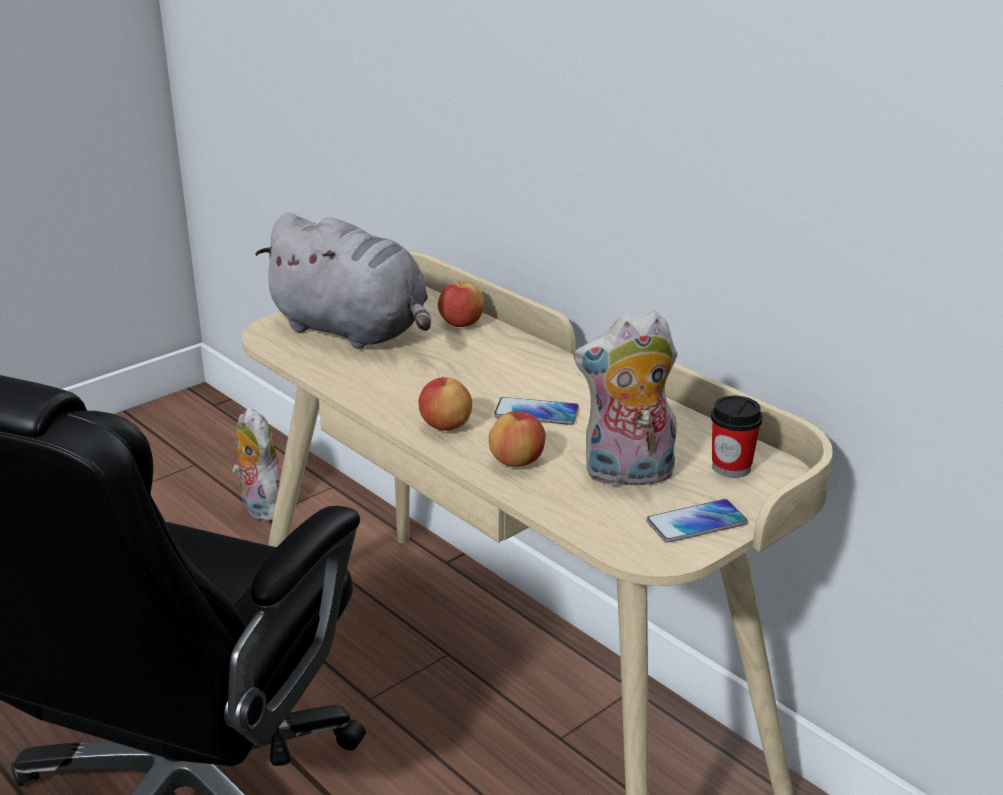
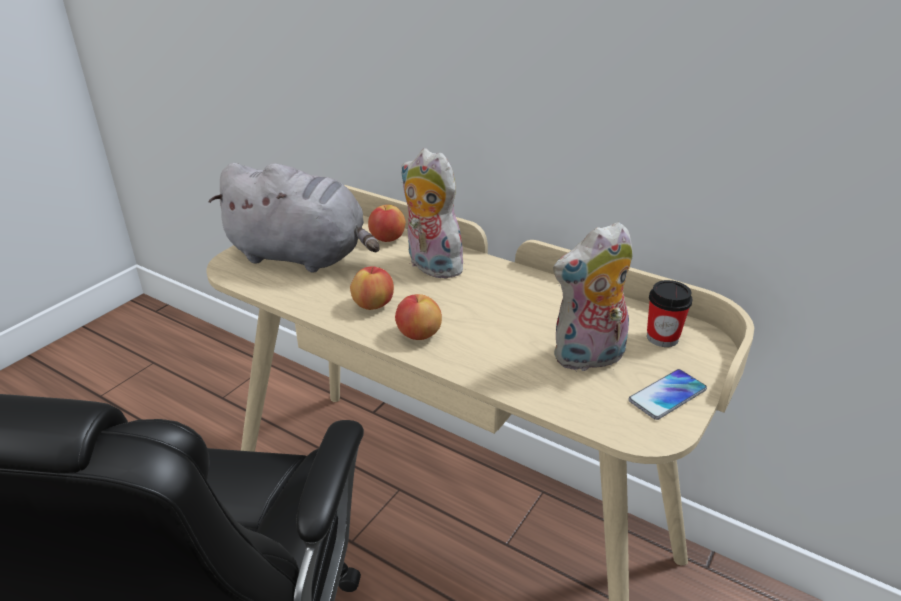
camera: 15 degrees left, 5 degrees up
(260, 507) = (216, 390): plush toy -> plush toy (430, 266)
(517, 461) = (494, 360): apple -> apple (373, 305)
(536, 412) = (486, 310): phone -> none

